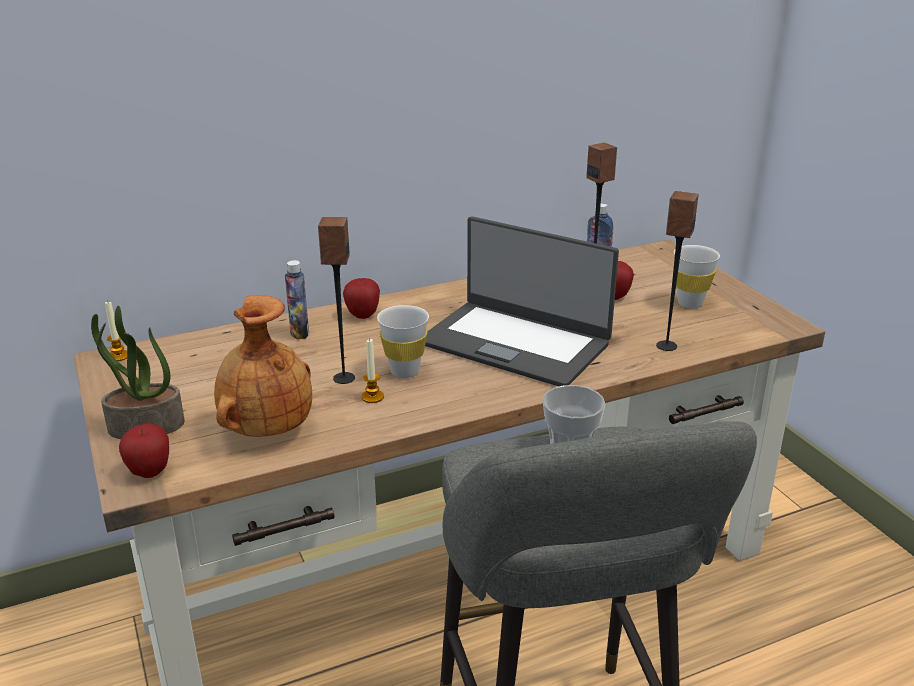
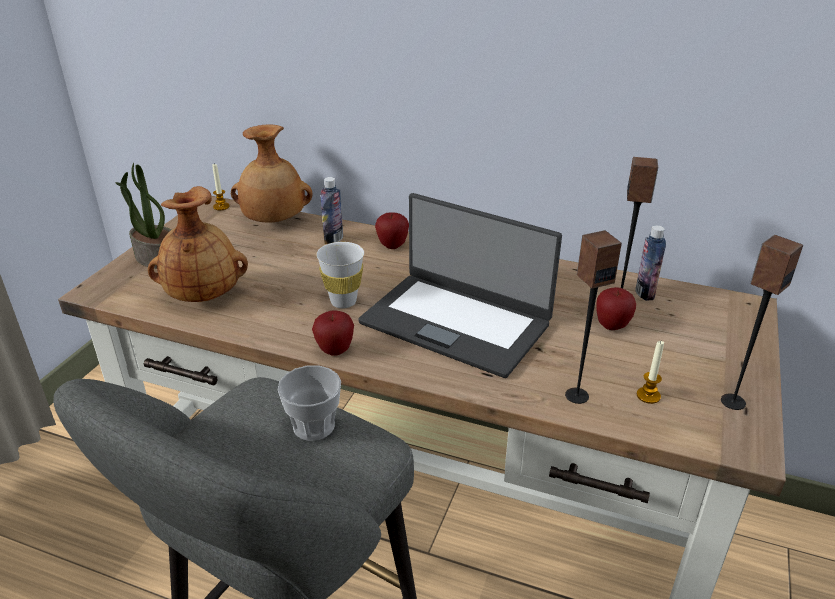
camera: 45 degrees right, 5 degrees up
(149, 472) = (112, 287): apple -> apple (335, 350)
(208, 344) = (274, 221): none -> brown vase
(343, 378) = (301, 285): speaker -> speaker (732, 401)
(372, 397) = (292, 309): candle -> candle (648, 396)
(515, 343) = (456, 322): laptop -> laptop turned 45 degrees counterclockwise
(690, 303) = (677, 370): white cup -> none

